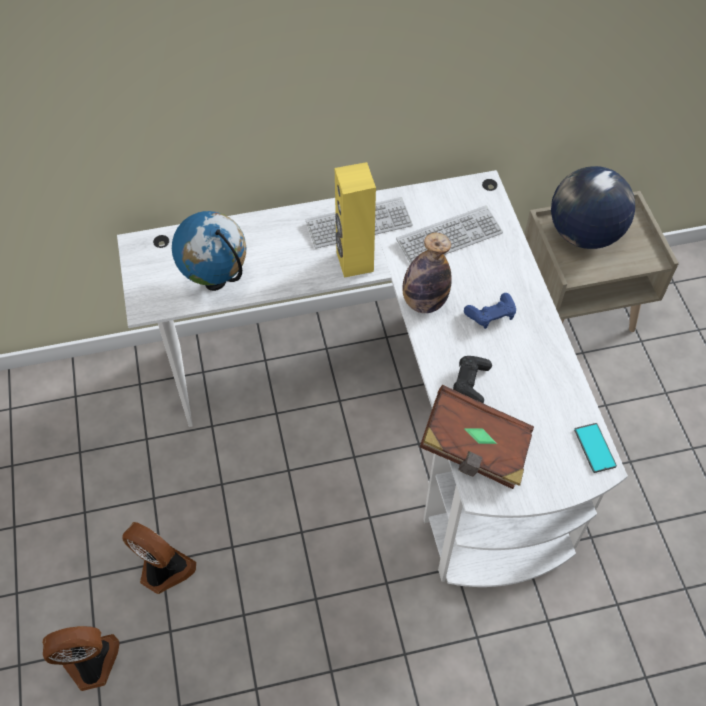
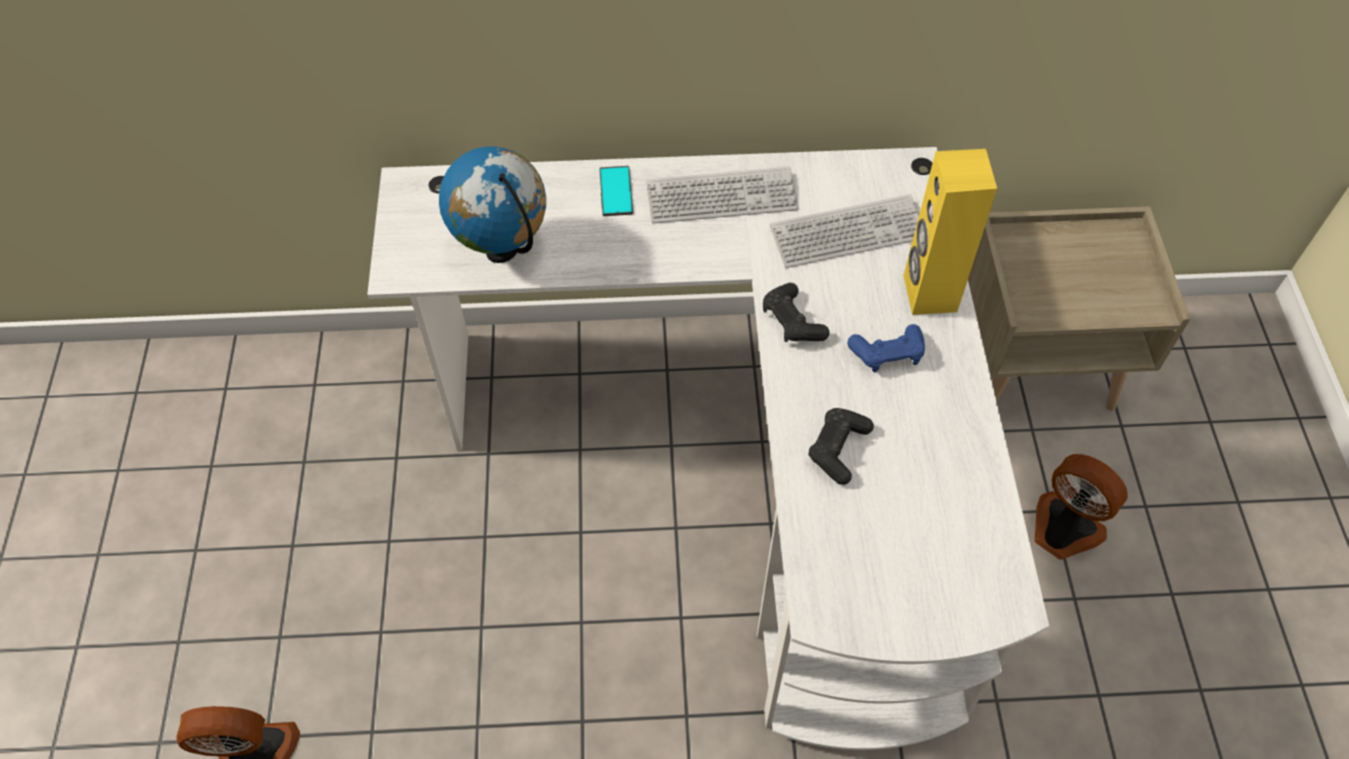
camera: 10 degrees right, 0 degrees up
(163, 570) = (381, 643): fan -> fan (1062, 530)
(354, 262) = (703, 250): yellow speaker -> yellow speaker (929, 293)
(424, 302) = (792, 321): bottle -> black game controller
(475, 449) = (824, 548): brown book -> none
(583, 234) = (1055, 258): globe -> none
(594, 448) = (1005, 575): phone -> phone (616, 191)

